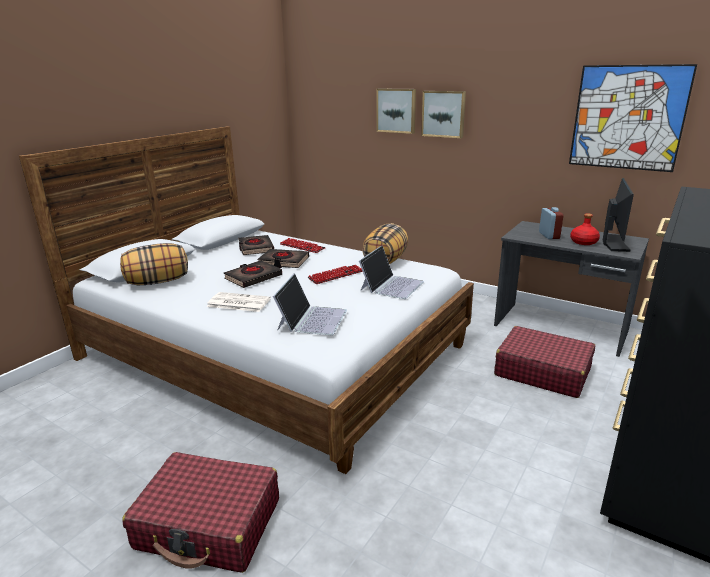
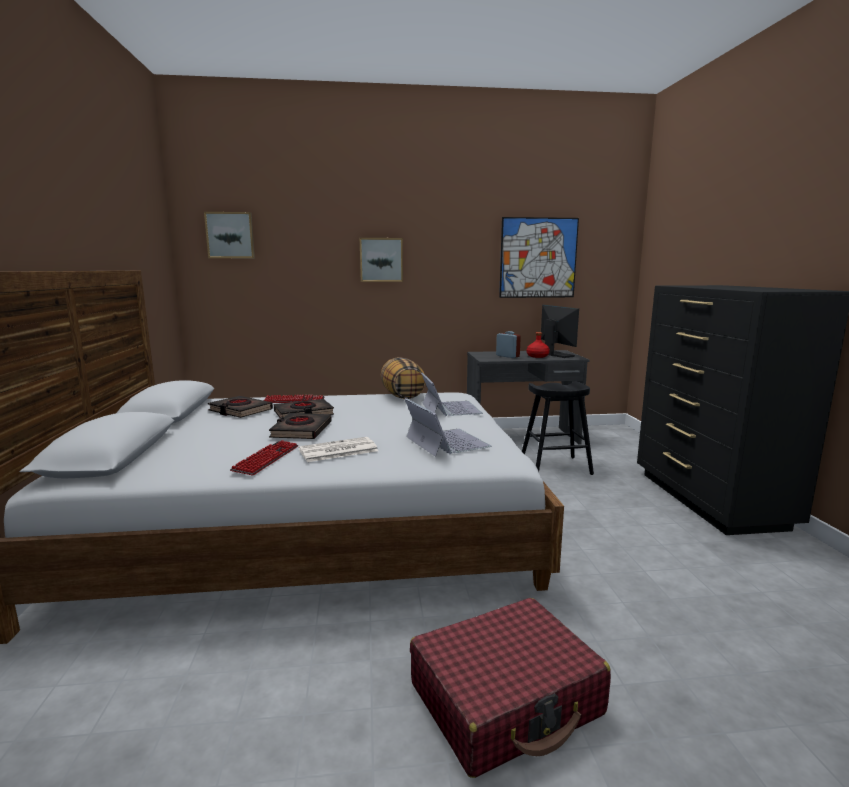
camera: 40 degrees left, 10 degrees down
(157, 282) = (177, 461): pillow -> none
(336, 275) = (383, 412): keyboard -> keyboard (266, 459)
(396, 110) = (328, 258): picture -> picture (230, 235)
(542, 372) = (555, 467): red suitcase -> black stool

